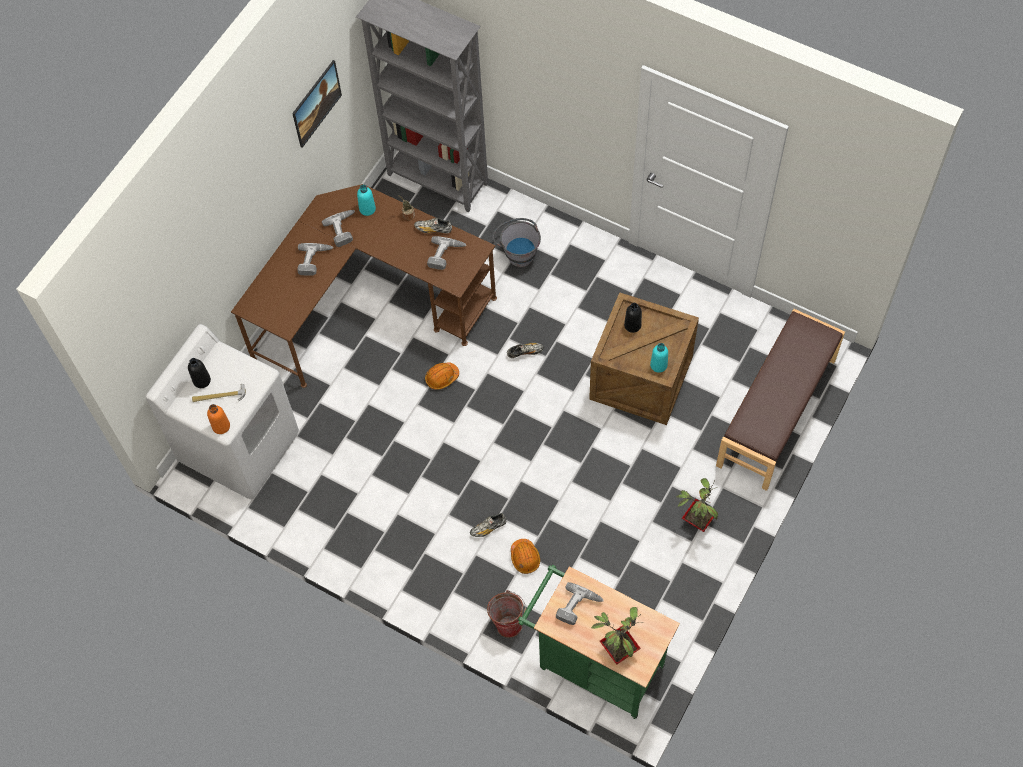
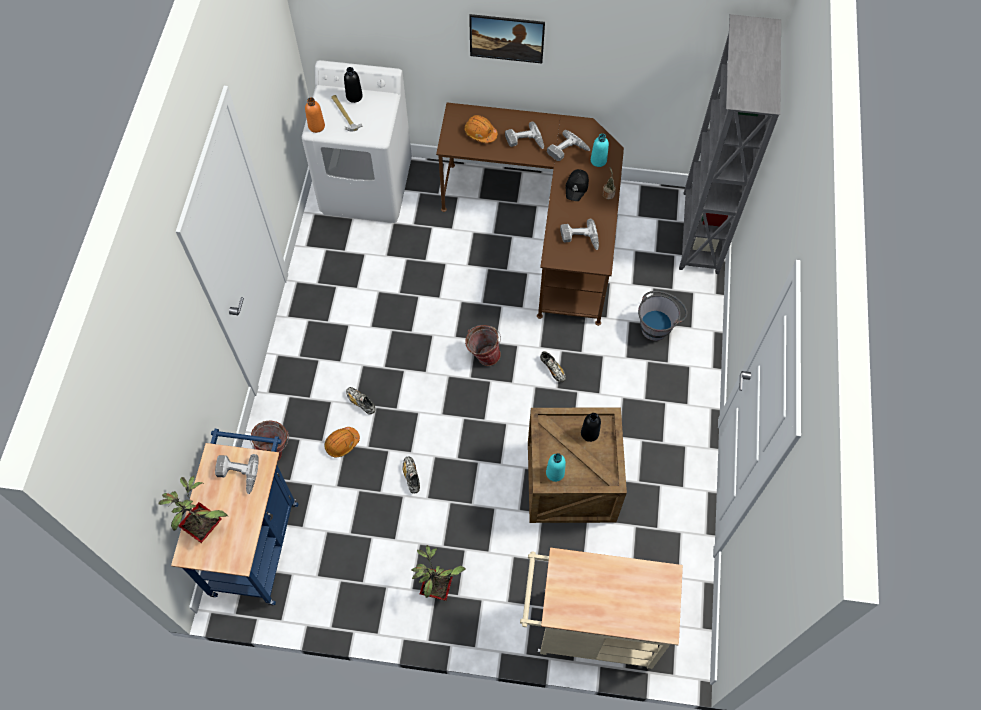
camera: 65 degrees right, 0 degrees up
(318, 112) = (637, 52): picture -> picture (506, 48)
(388, 237) = (577, 187): none -> black cap
(433, 229) = (603, 219): shoe -> shoe (411, 476)
(442, 378) = (496, 310): orange hard hat -> orange hard hat (480, 133)
(484, 405) = (483, 355): none -> bucket
(595, 663) = (256, 541): green cart -> blue cart
(777, 413) = (589, 628): brown bench -> beige cart

